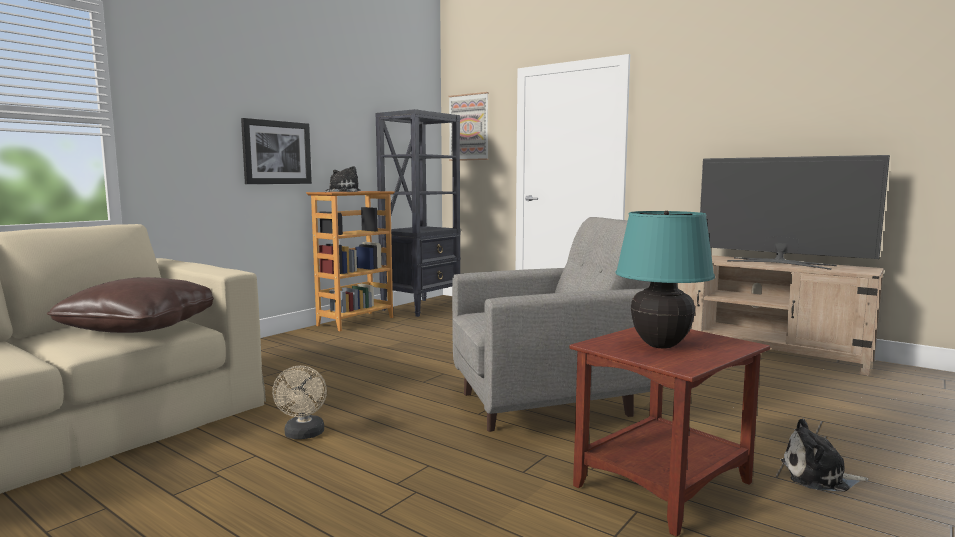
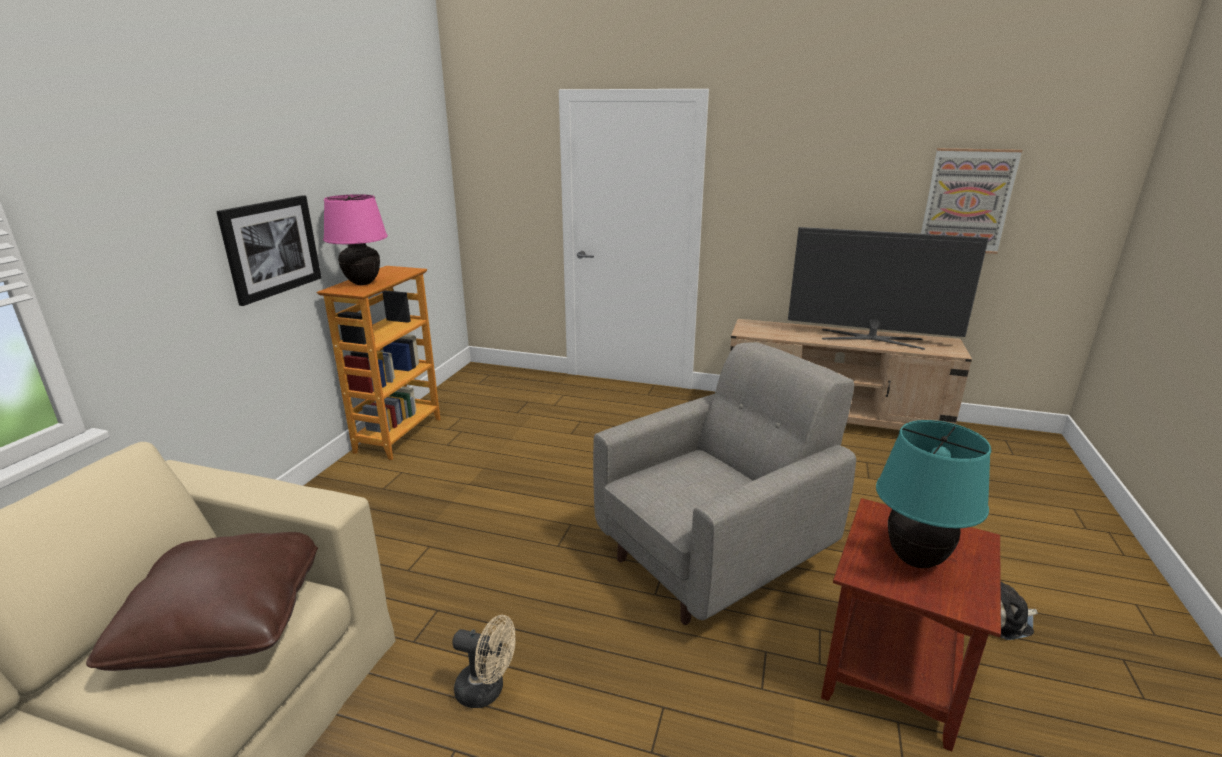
camera: 20 degrees left, 15 degrees up
(304, 435) = (487, 690): beige fan -> beige fan turned 45 degrees counterclockwise
(340, 191) = (362, 283): plush toy -> pink table lamp
(421, 307) = (462, 393): black bookcase -> none
(469, 127) = (492, 160): picture -> picture (967, 201)

